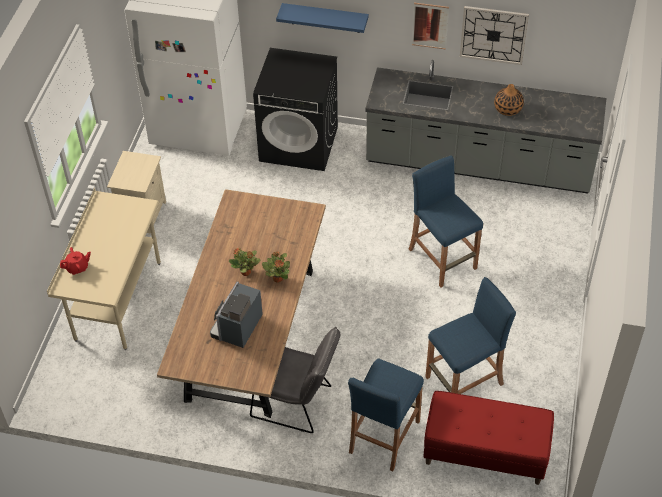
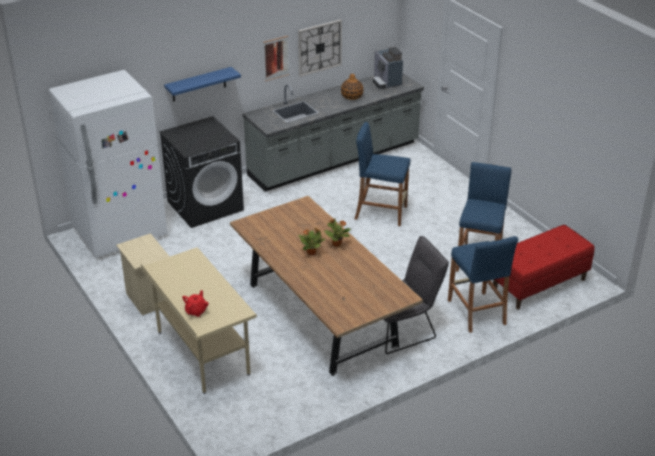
camera: 45 degrees left, 15 degrees down
(237, 328) = (351, 281): coffee machine -> coffee machine (386, 82)

